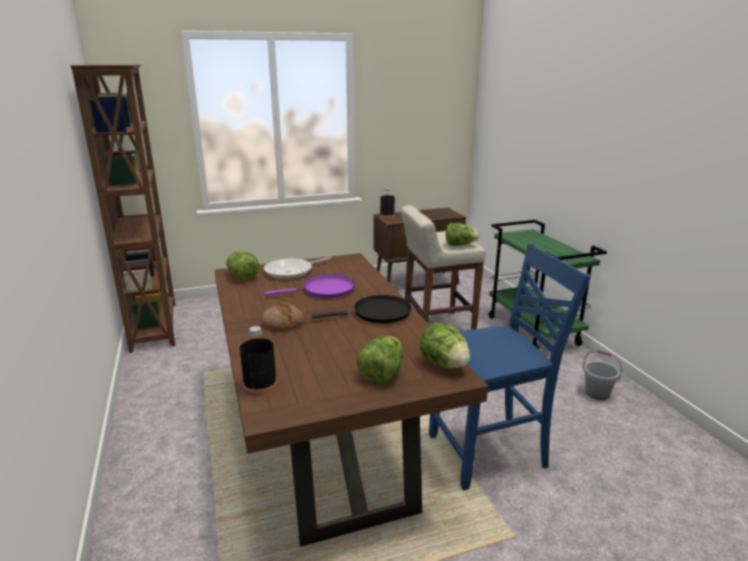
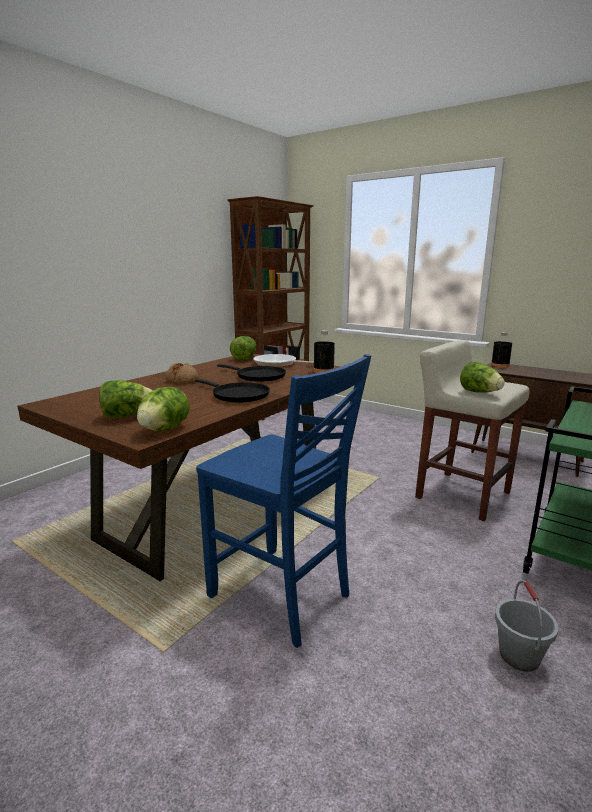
camera: 55 degrees right, 5 degrees down
(260, 385) = (84, 394): black bottle -> black bottle (323, 371)
(325, 290) = (258, 376): purple frying pan -> black frying pan

